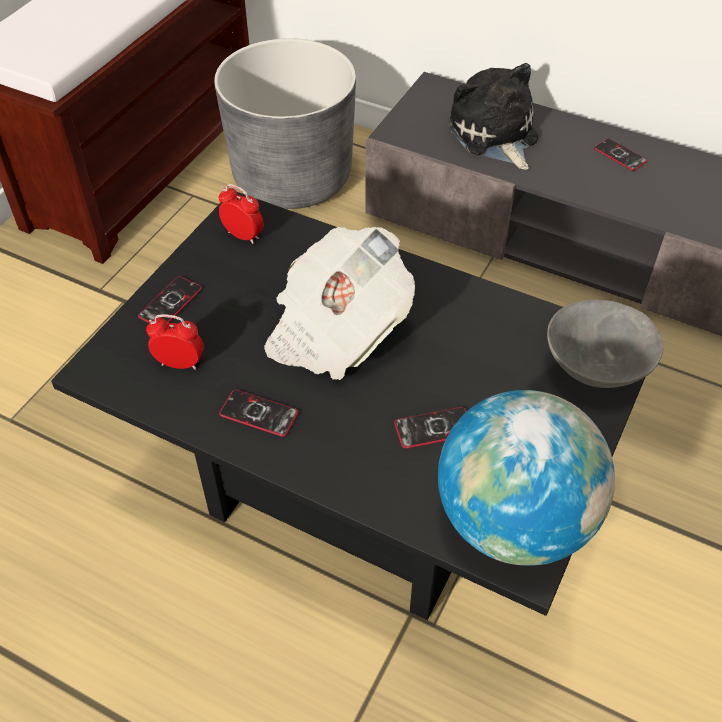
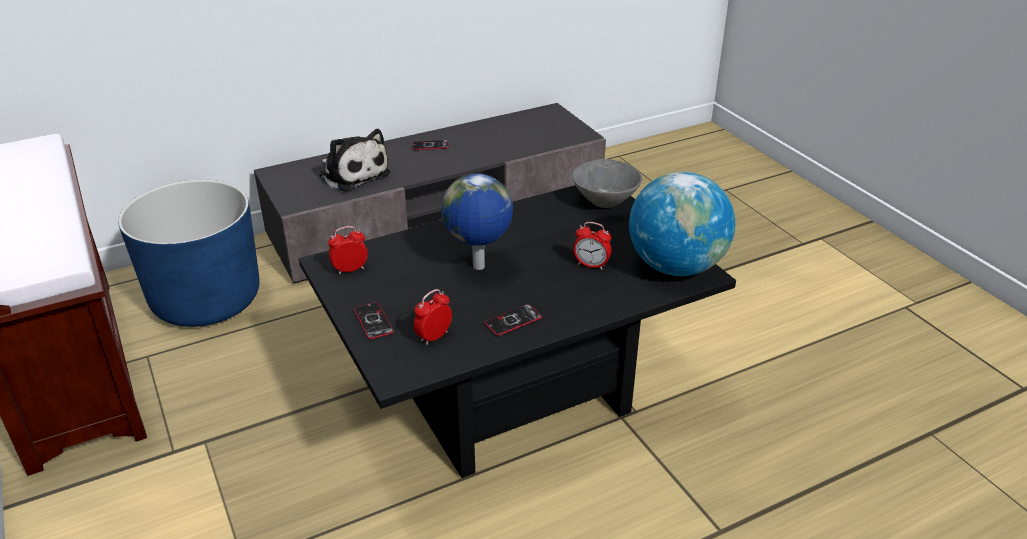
camera: 55 degrees left, 15 degrees down
(292, 178) = (206, 300): grey planter -> blue planter
(335, 330) = (479, 267): newspaper -> globe
(433, 428) = (591, 265): phone -> alarm clock
(494, 136) = (353, 174): plush toy -> plush toy turned 150 degrees counterclockwise

